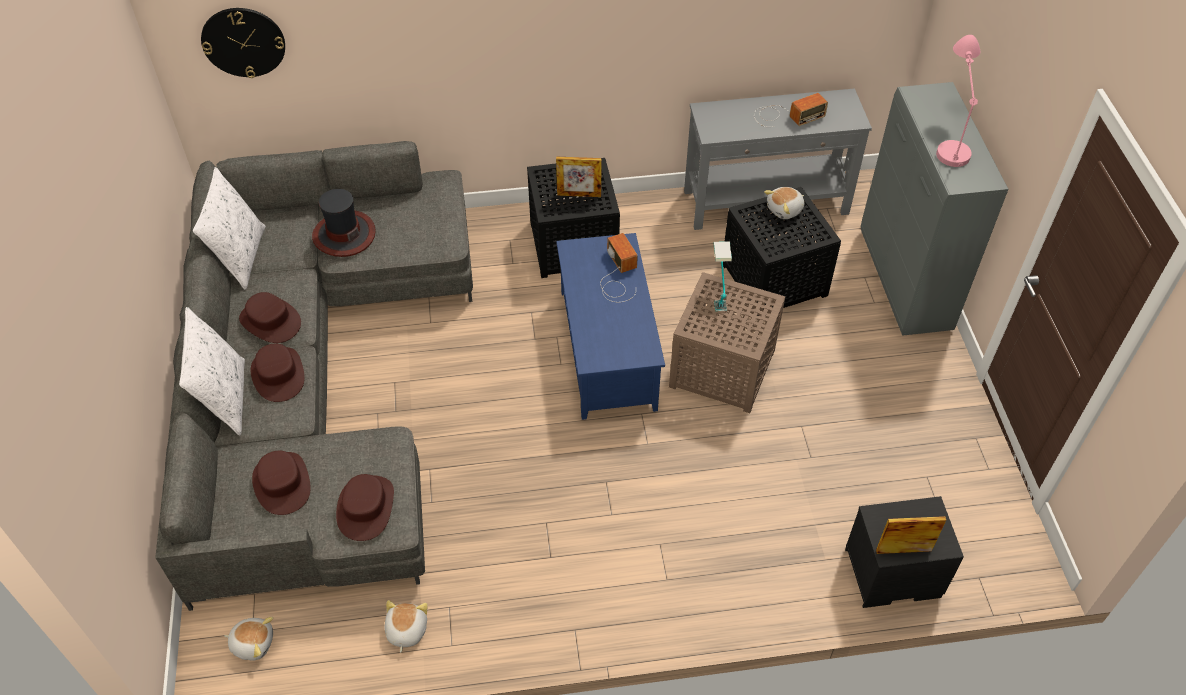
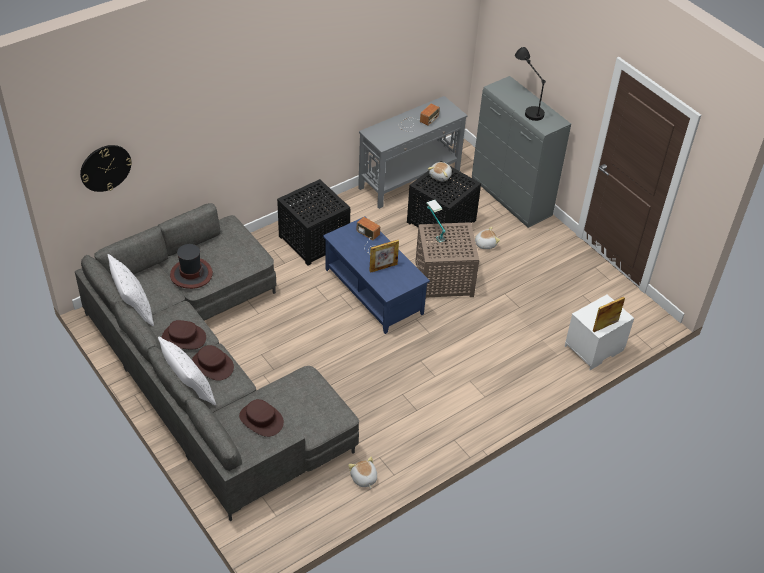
camera: 30 degrees left, 5 degrees down
(253, 642) = (281, 521): plush toy -> plush toy (485, 244)
(366, 507) = (319, 413): brown hat -> none
(579, 195) = (320, 205): picture frame -> picture frame (383, 267)
(891, 575) = (594, 349): black nightstand -> white nightstand
(951, 135) = (527, 104): pink table lamp -> black table lamp

